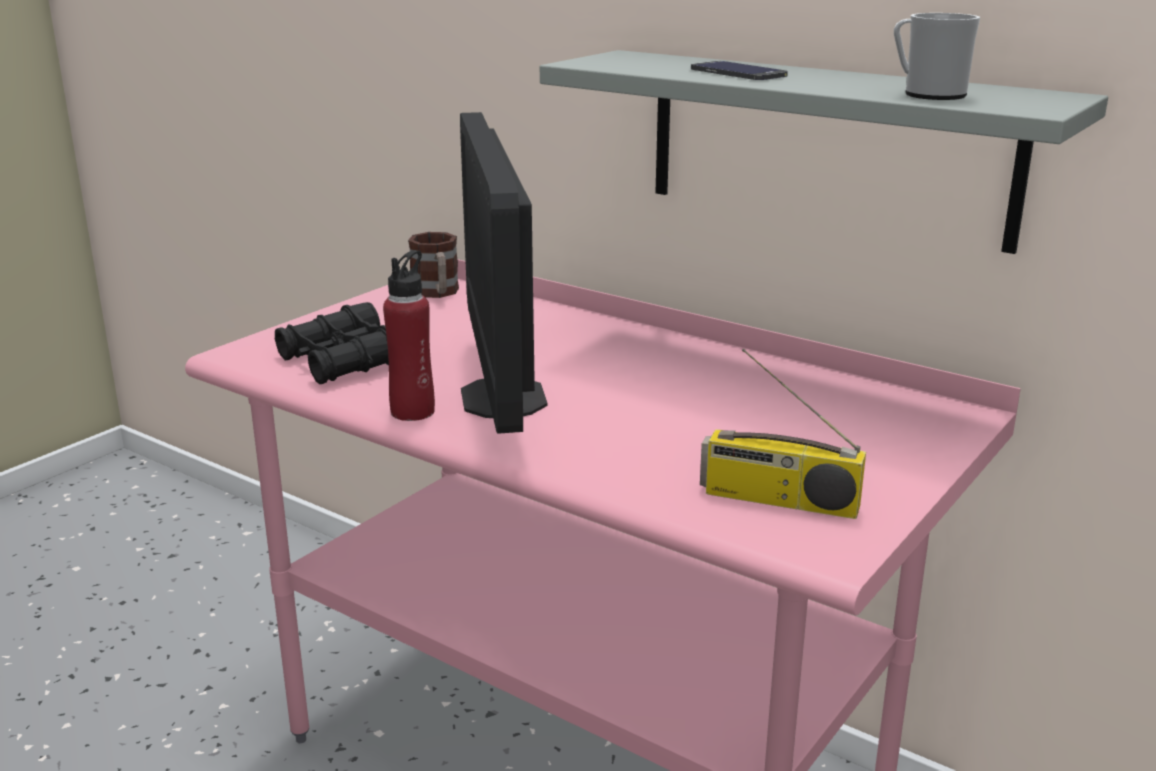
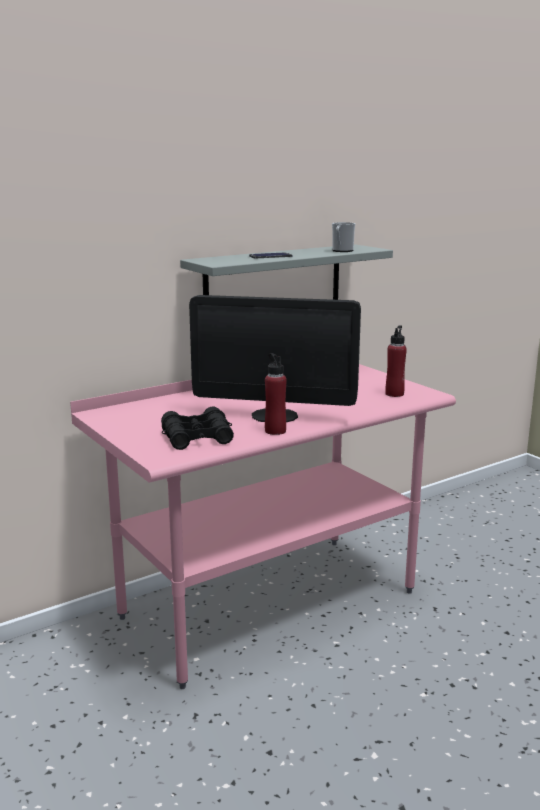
camera: 70 degrees left, 5 degrees down
(437, 293) = (117, 413): mug -> none
(777, 500) = (394, 394): radio -> red bottle

